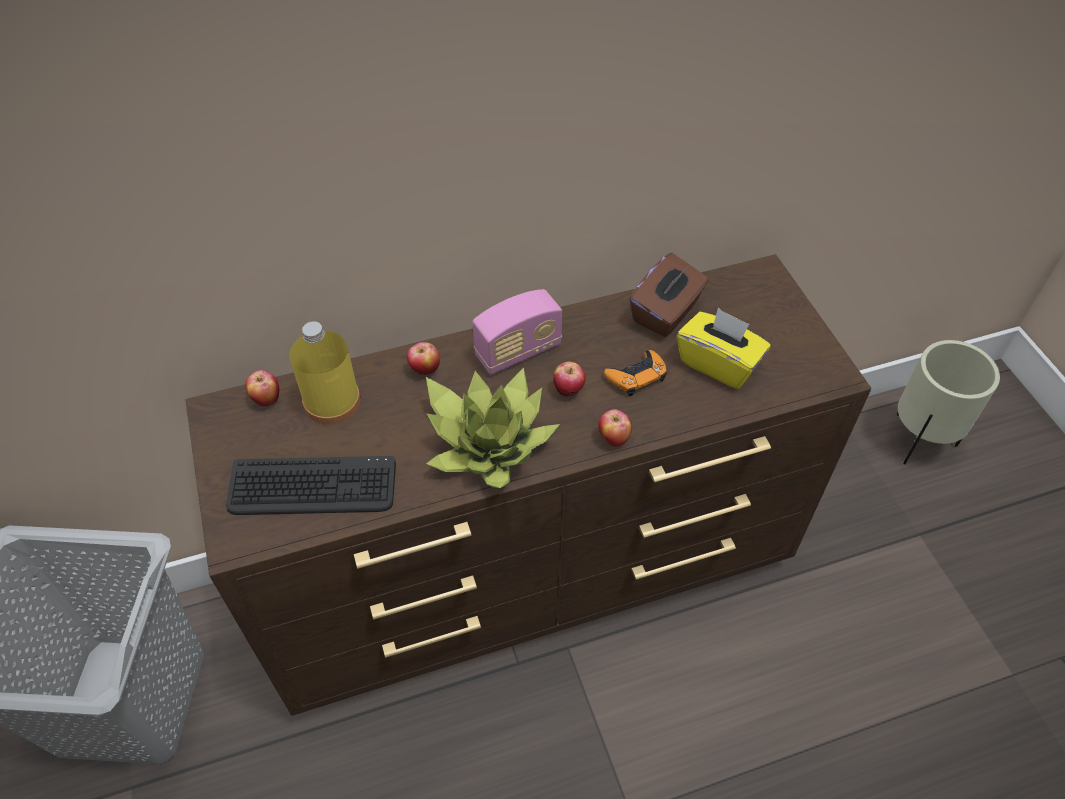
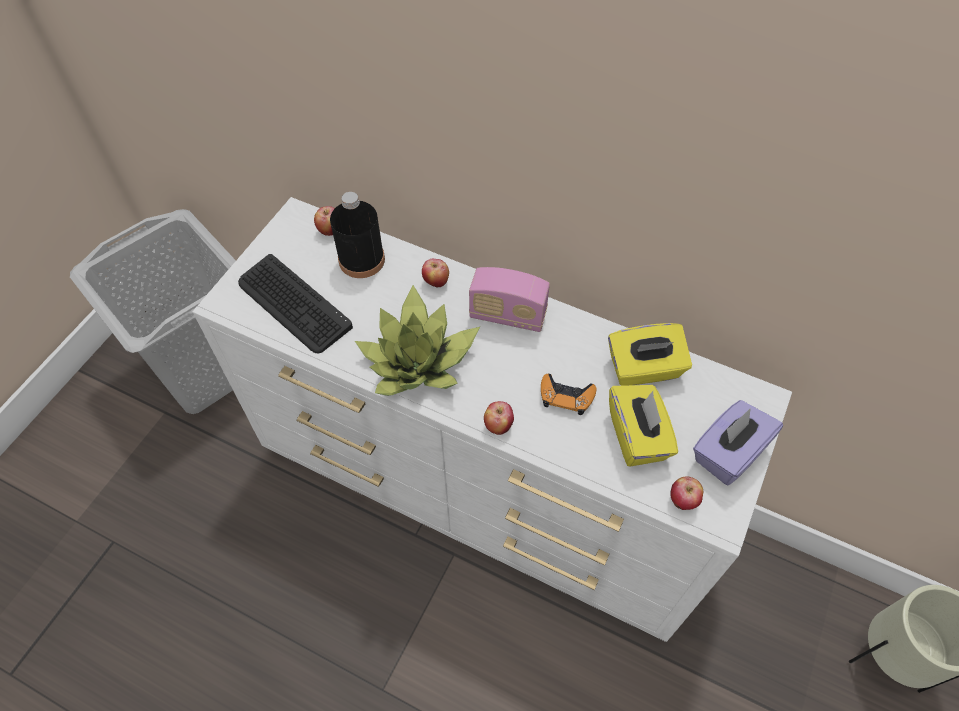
camera: 45 degrees right, 5 degrees up
(332, 401) = (361, 260): yellow bottle -> black bottle
(534, 573) = (482, 489): brown dresser -> white dresser
(568, 390) = (508, 368): apple -> apple (682, 501)
(666, 312) = (644, 369): brown tissue box -> yellow tissue box
(787, 326) = (728, 453): none -> purple tissue box

